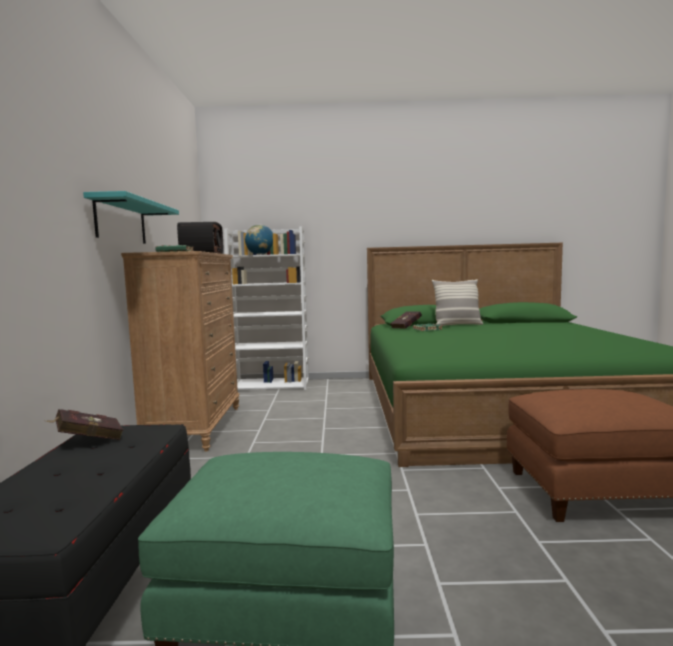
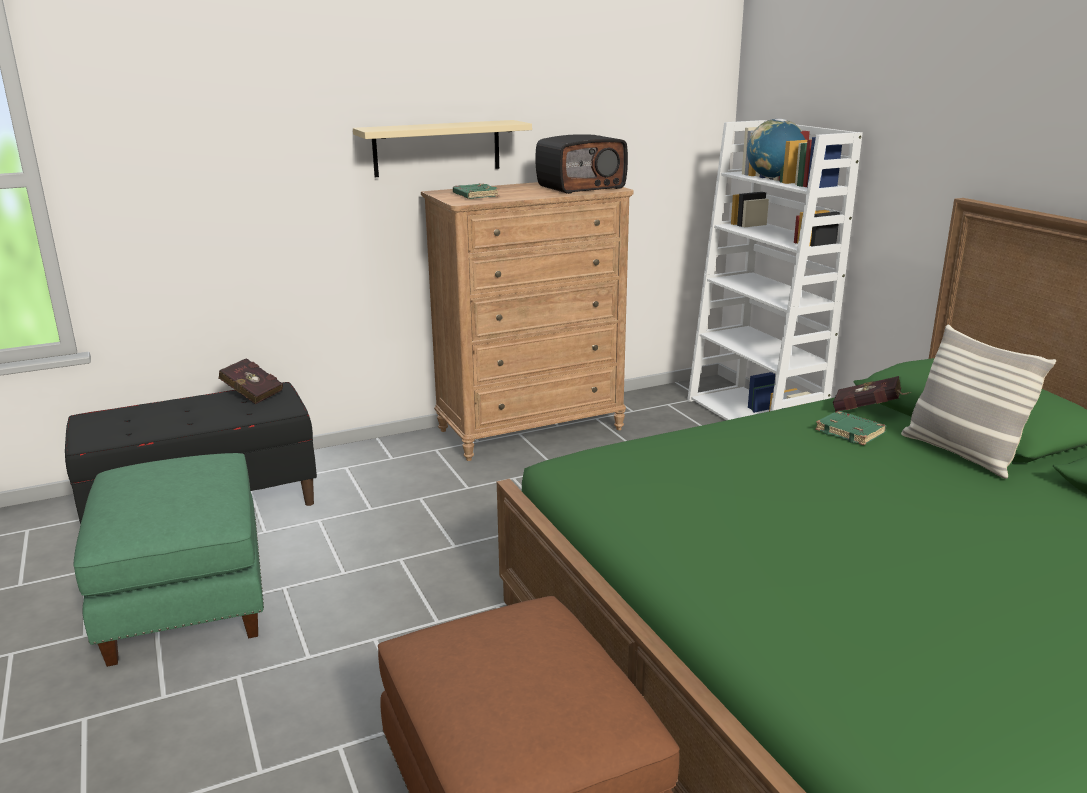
camera: 65 degrees right, 15 degrees up
(121, 222) = (437, 148): turquoise shelf -> beige shelf

